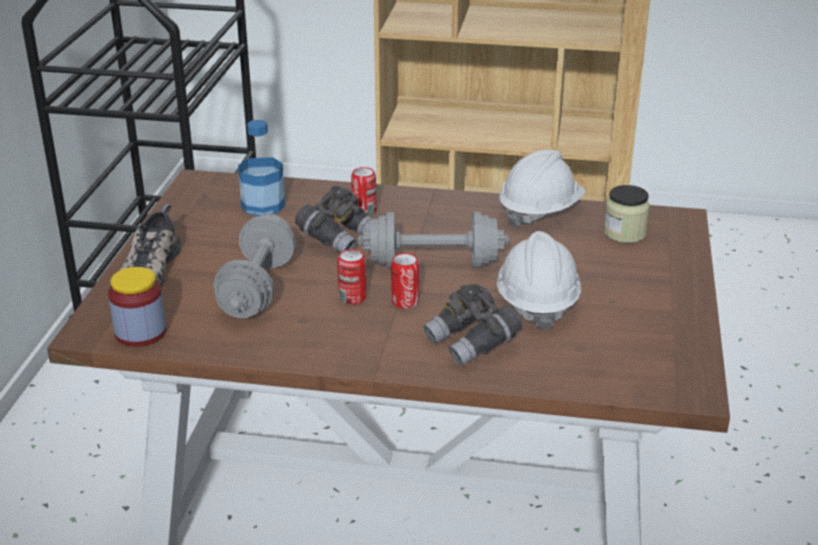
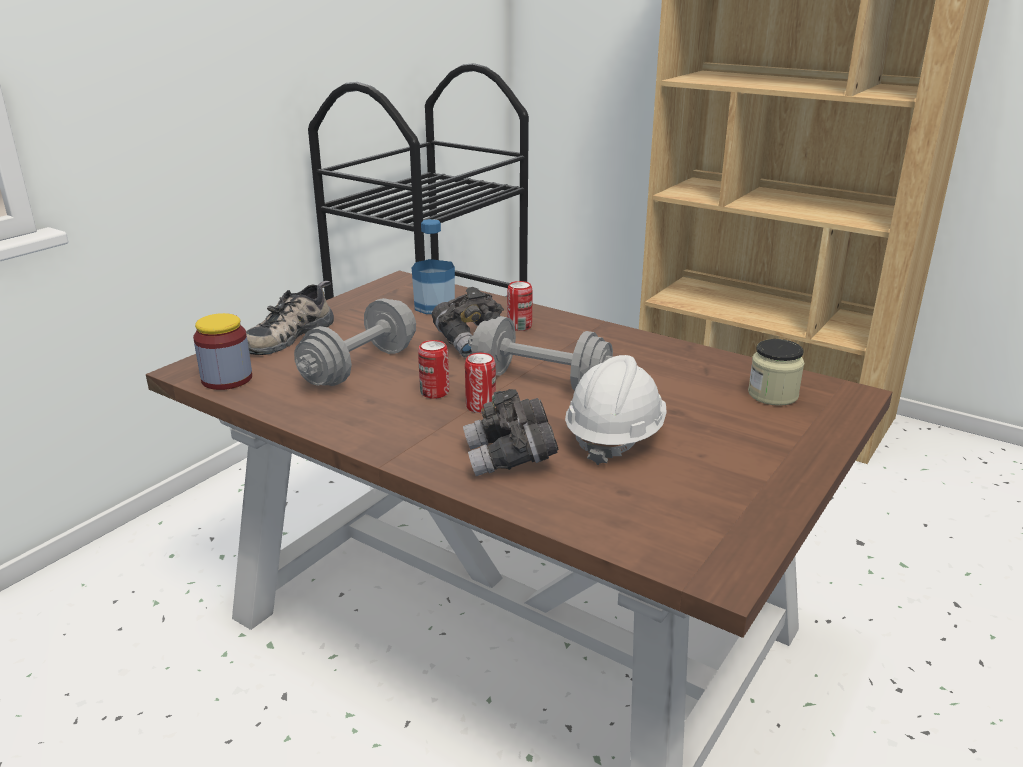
camera: 25 degrees right, 5 degrees down
(540, 211) = (694, 358): white hard hat -> none

